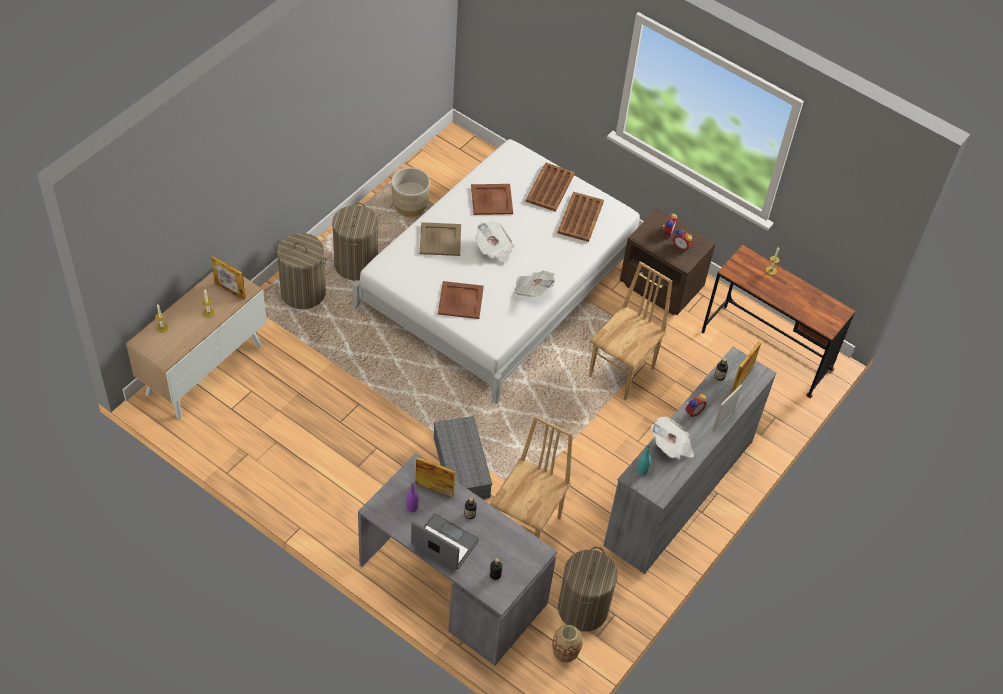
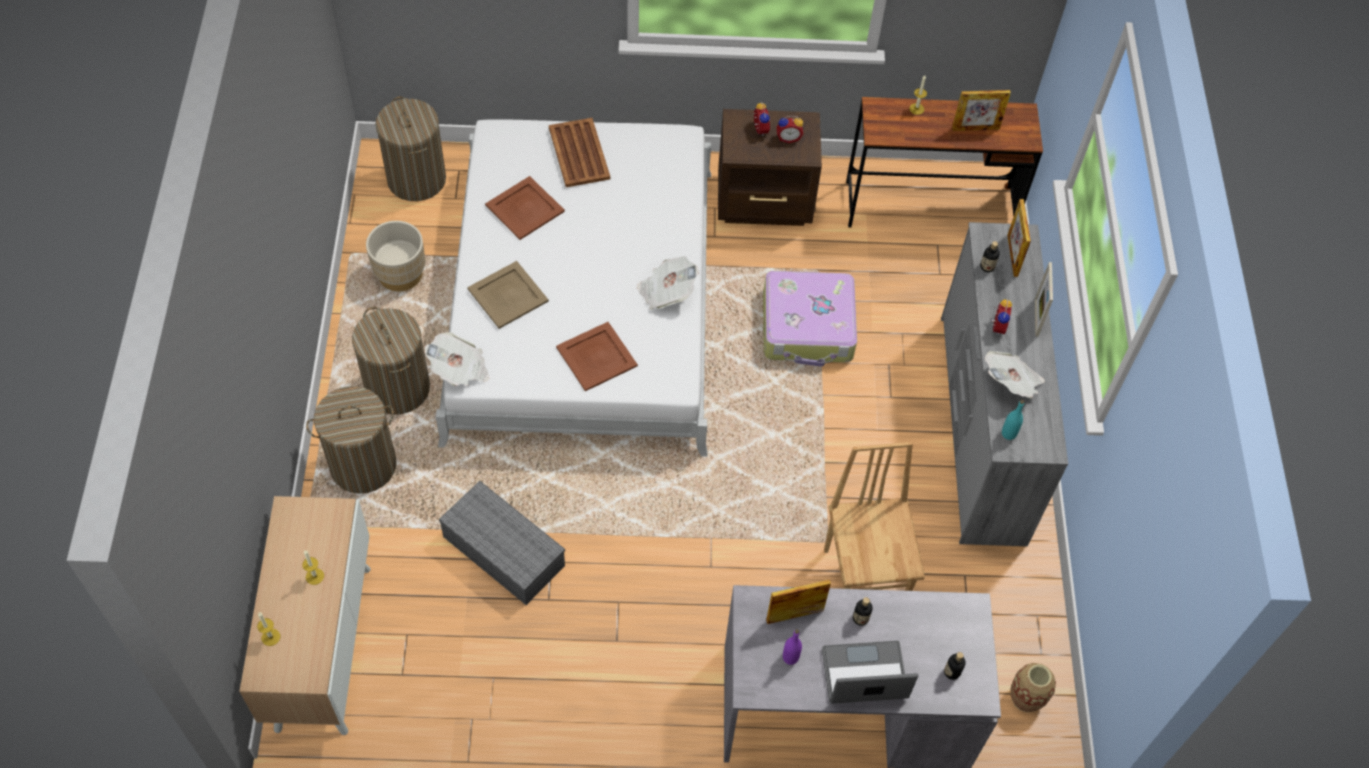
camera: 35 degrees left, 5 degrees up
(230, 291) = (317, 528): picture frame -> picture frame (975, 128)
(460, 466) = (731, 558): grey storage box -> grey storage box (501, 551)
(494, 249) = (581, 269): newspaper -> newspaper (460, 370)
(581, 217) = (645, 168): brown tray -> none
(583, 609) = (1001, 633): laundry basket -> laundry basket (416, 179)
(622, 372) = (808, 327): brown chair -> suitcase

